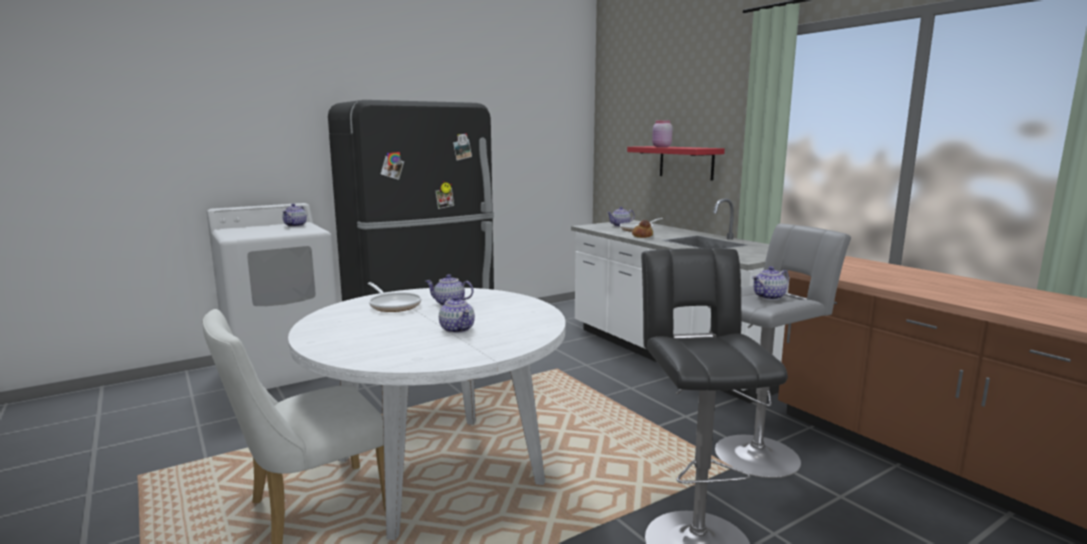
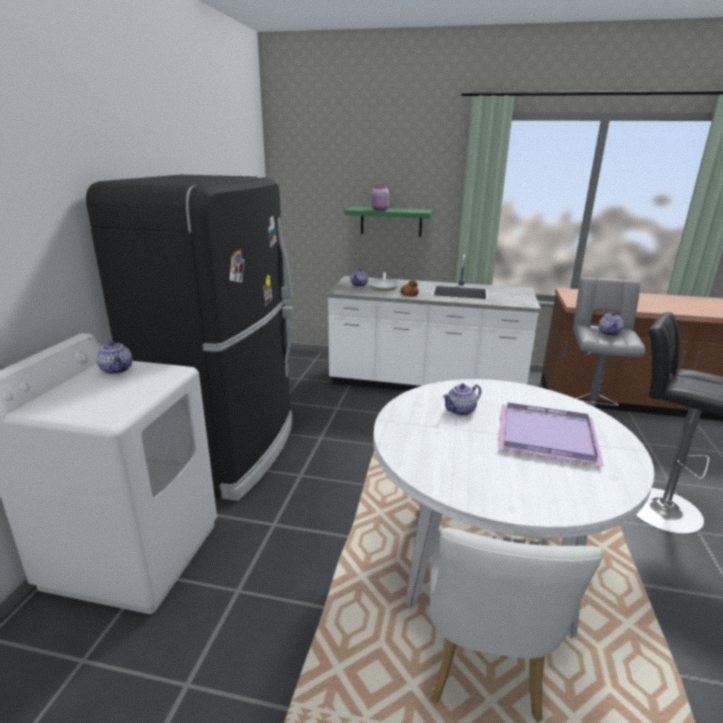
camera: 45 degrees left, 10 degrees up
(393, 305) = (431, 432): frying pan -> none
(457, 329) = (544, 434): teapot -> purple tray
(686, 162) = (391, 221): red shelf -> green shelf

